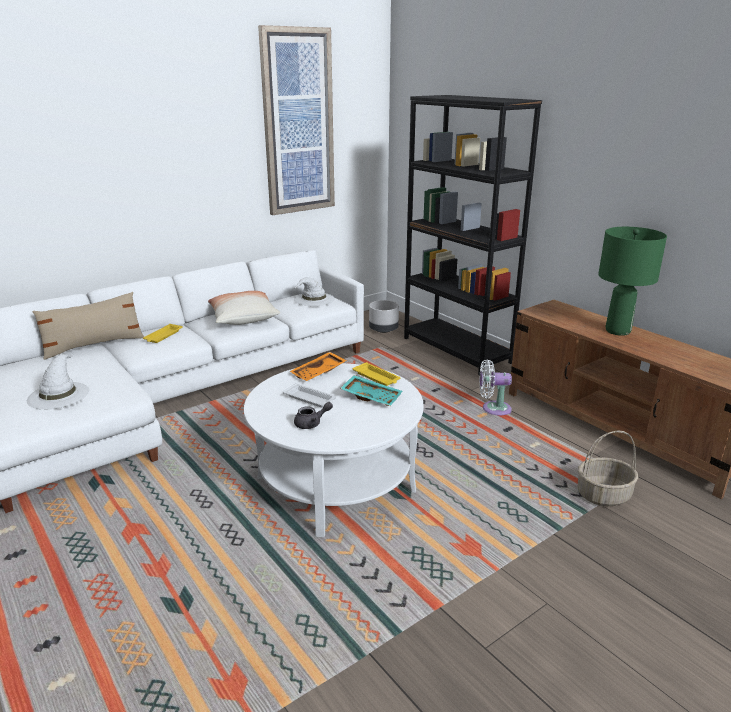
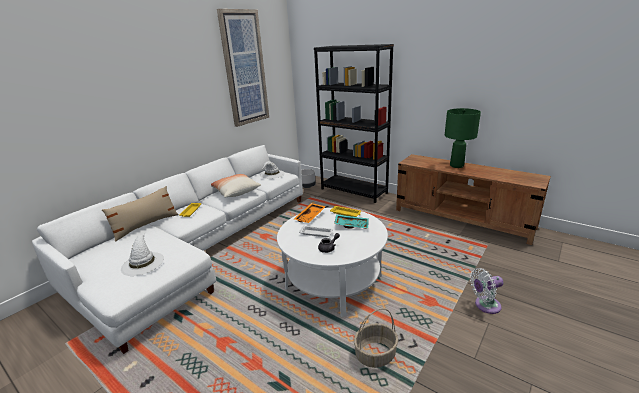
camera: 15 degrees left, 0 degrees up
(493, 409) = (393, 220): white fan -> white fan (485, 305)
(603, 495) = (477, 256): basket -> basket (375, 355)

